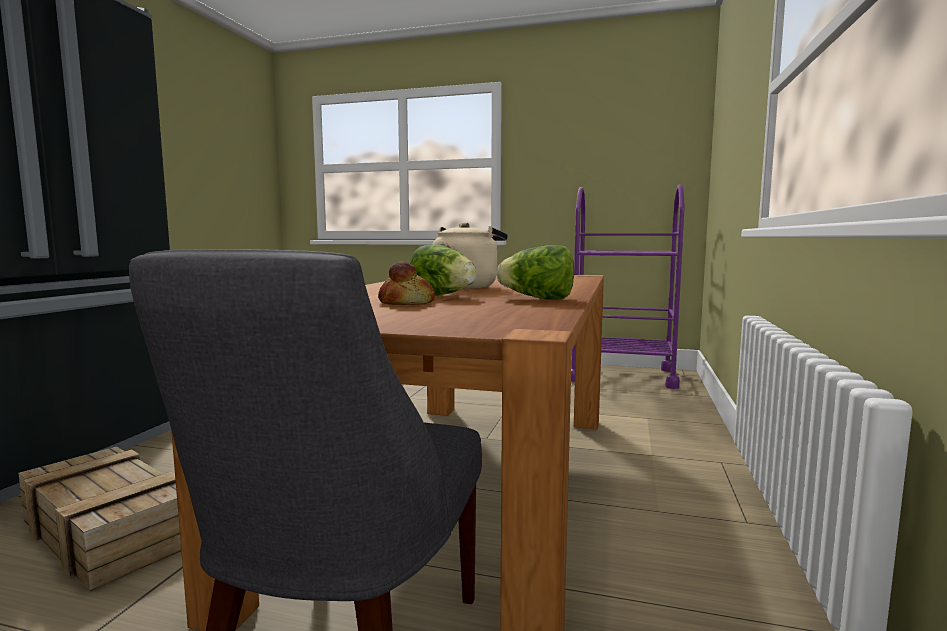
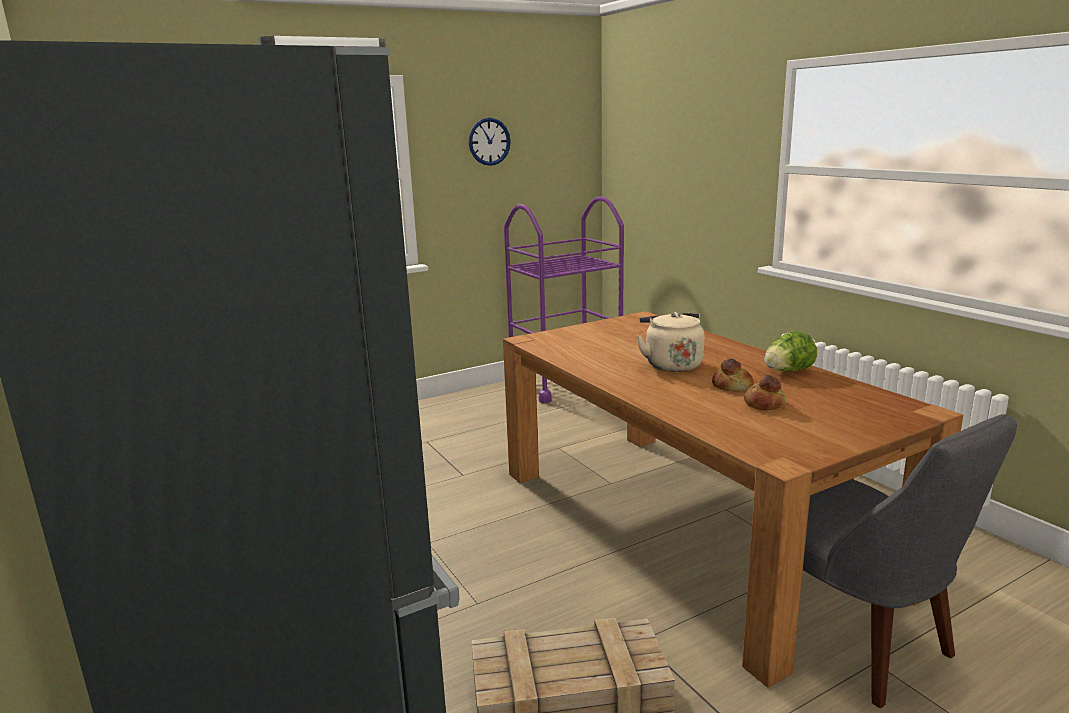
camera: 45 degrees left, 10 degrees up
(443, 296) = (732, 386): lettuce -> bread
(577, 135) = (489, 141): none -> wall clock

